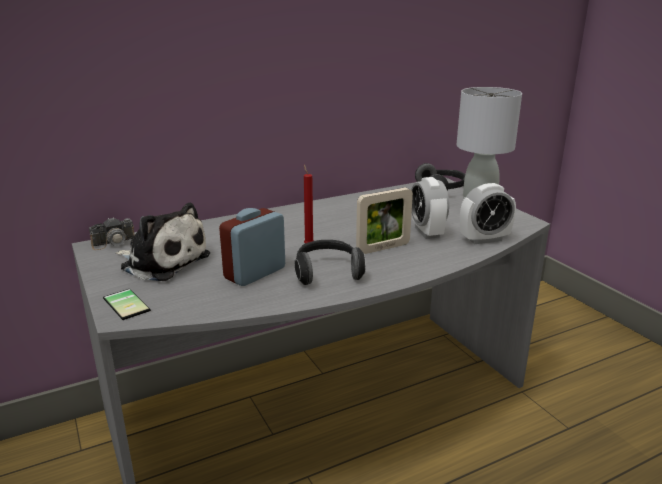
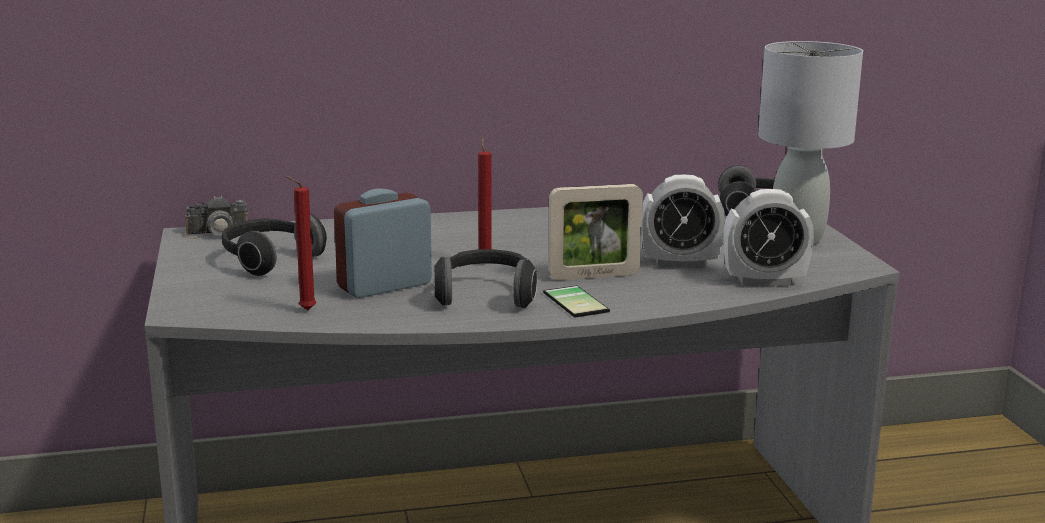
camera: 15 degrees right, 5 degrees down
(129, 303) = (199, 300): phone -> phone (579, 301)
(162, 261) = (269, 260): plush toy -> headphones
(211, 302) = (304, 310): none -> red candle
(427, 232) = (680, 263): alarm clock -> alarm clock turned 90 degrees counterclockwise

